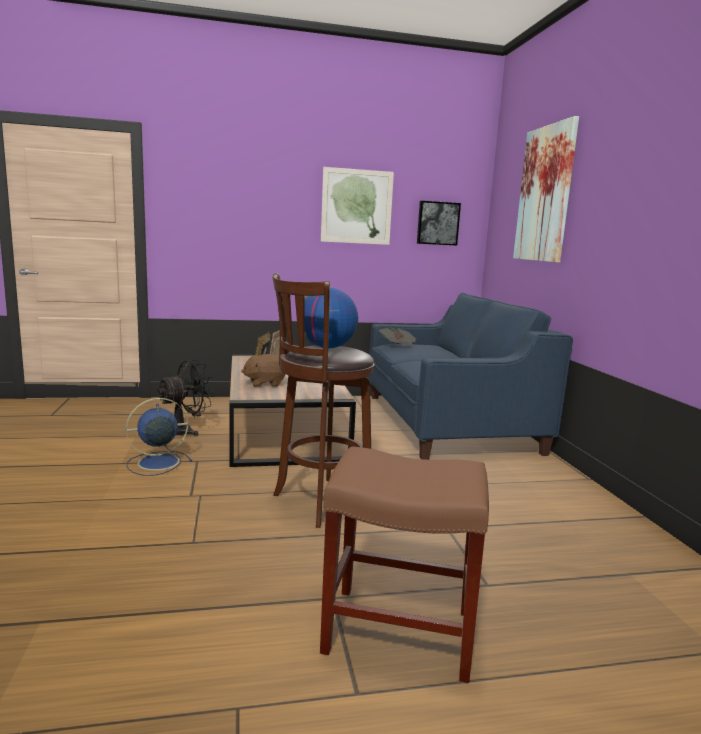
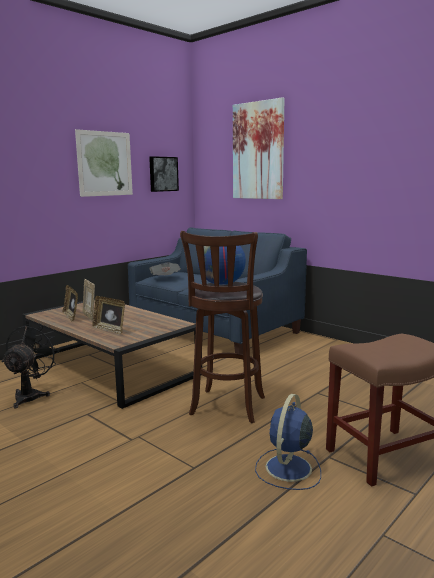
camera: 35 degrees left, 0 degrees up
(156, 463) = (55, 428): blue fan -> blue fan (288, 469)
(265, 383) = (110, 330): brown plush toy -> picture frame

